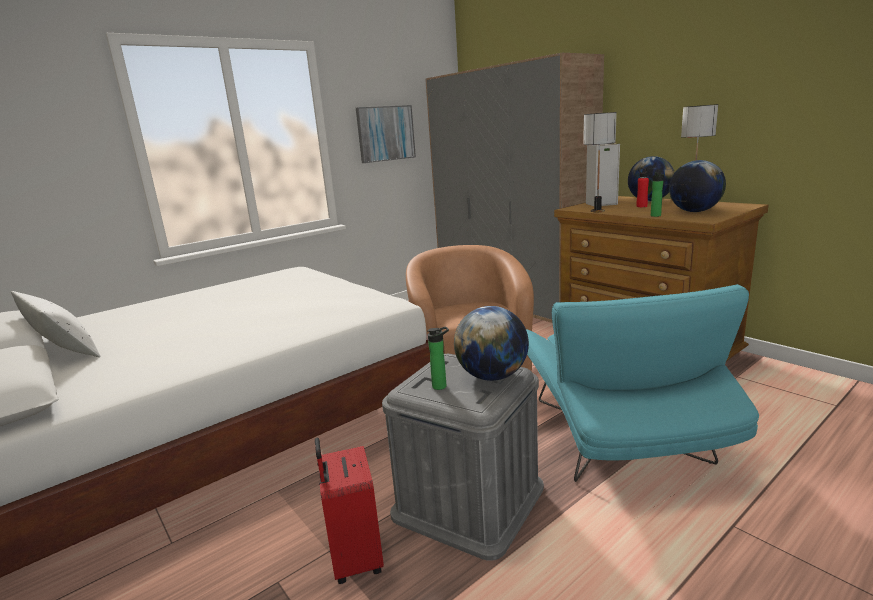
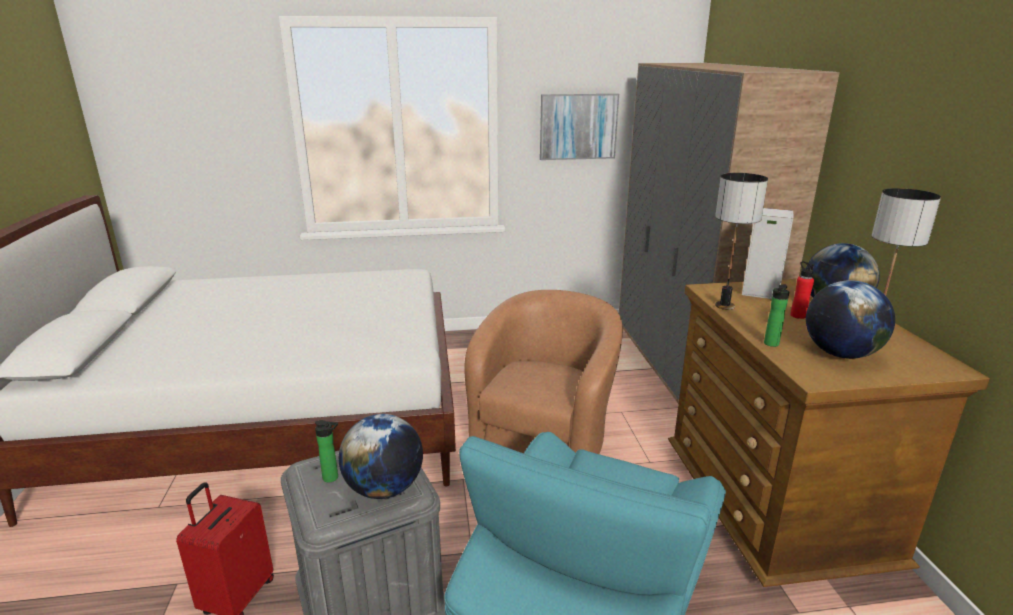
camera: 30 degrees right, 5 degrees up
(62, 348) = (157, 313): white pillow -> none

